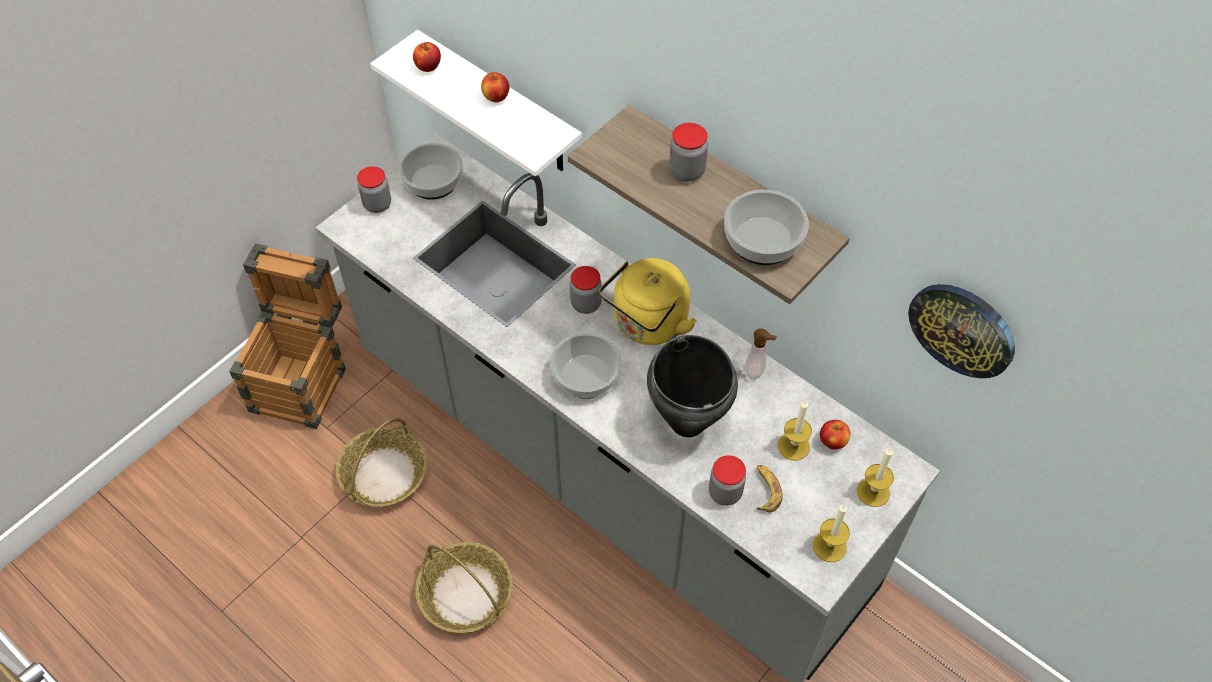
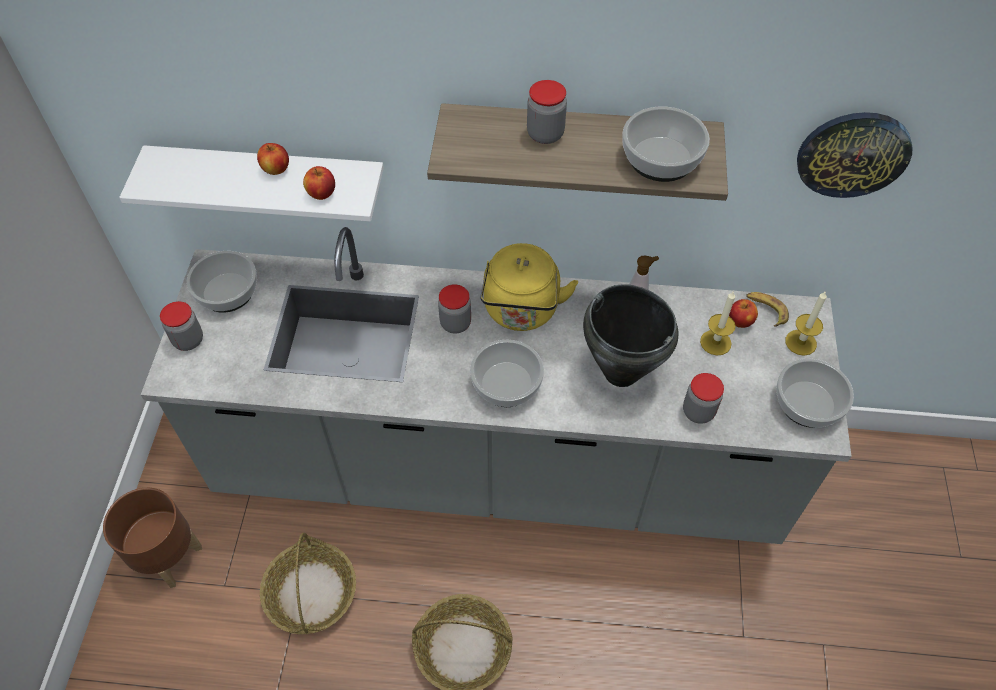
camera: 35 degrees left, 0 degrees up
(304, 380) = (169, 556): crate -> brown planter
(428, 67) = (184, 173): apple -> apple (321, 194)
(765, 490) = (725, 390): banana -> banana (766, 310)
(829, 546) = (808, 404): candle -> bowl

